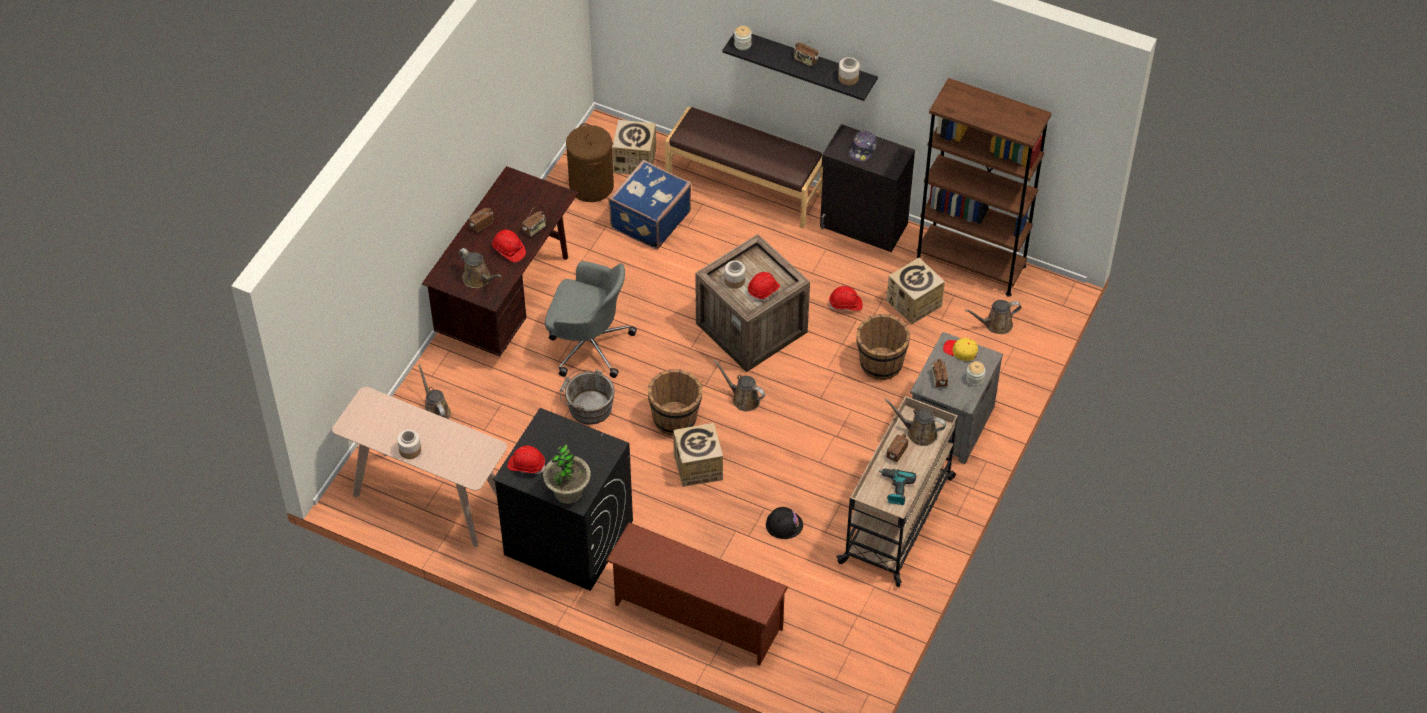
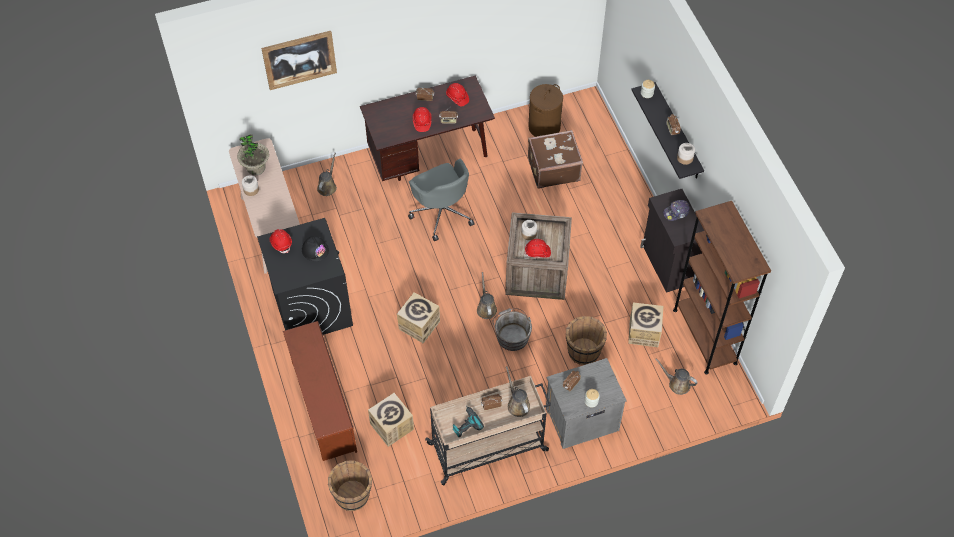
camera: 45 degrees right, 5 degrees up
(367, 254) = (299, 59): none -> picture
(478, 279) = (389, 125): brown watering can -> none
(568, 492) = (283, 275): potted plant -> potted plant (256, 168)
(588, 406) = (402, 245): grey bucket -> grey bucket (512, 335)
(634, 160) = (583, 130): cardboard box -> cardboard box (392, 426)
(649, 219) = (553, 169): blue suitcase -> brown suitcase
(675, 419) = (438, 289): brown bucket -> brown bucket (352, 496)
(745, 185) = (627, 190): brown bench -> none
(784, 524) = (425, 396): black hard hat -> black hard hat (315, 250)
(845, 304) = (604, 301): red hard hat -> red hard hat (457, 98)
(960, 351) = (603, 378): yellow cap -> none

